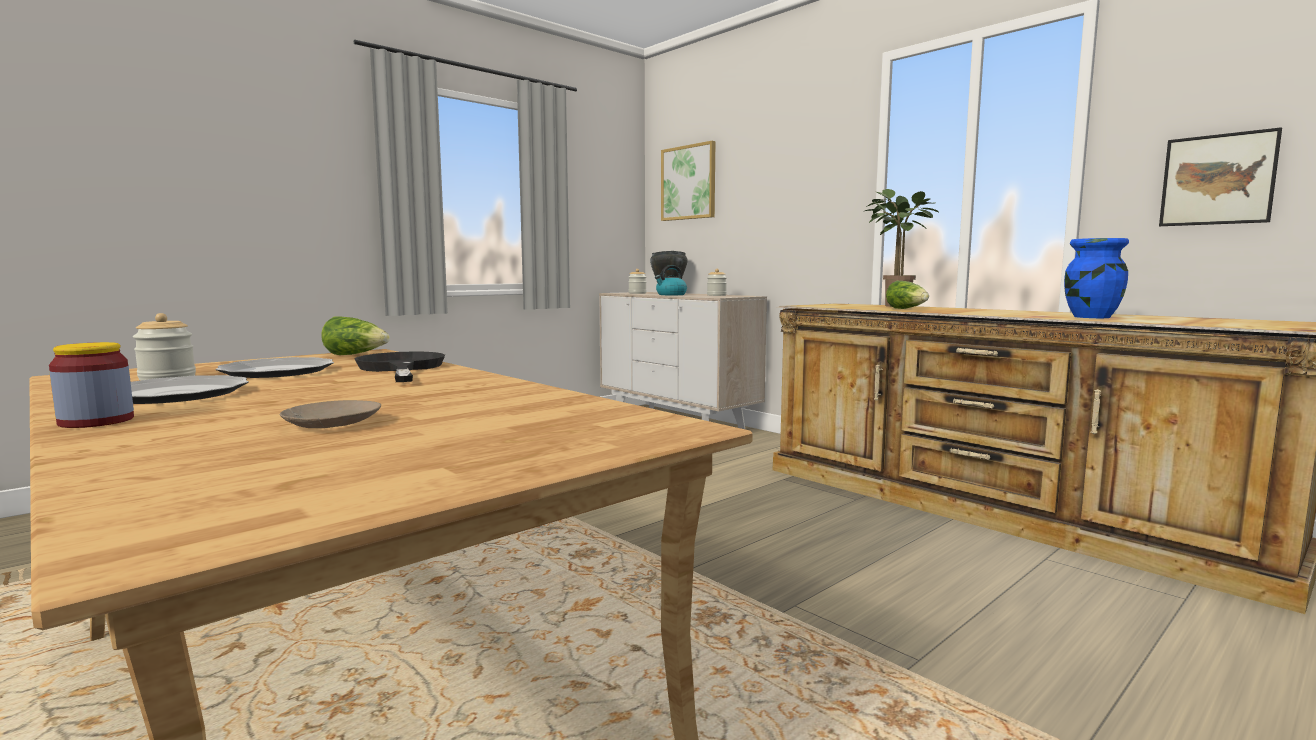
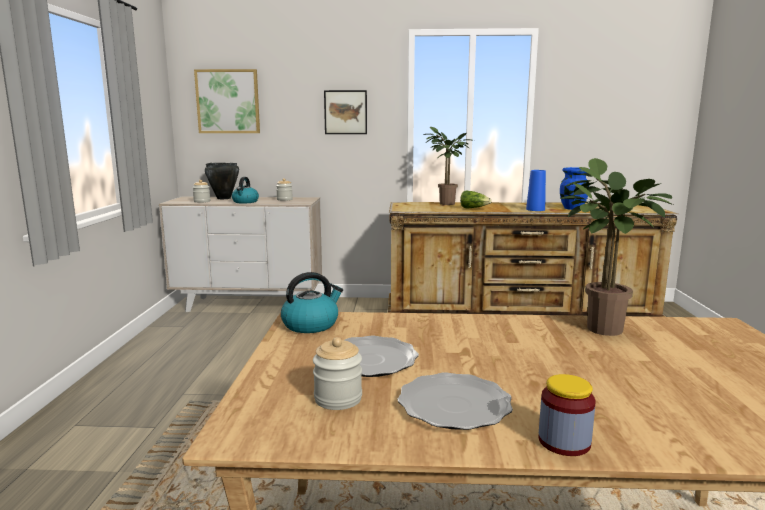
camera: 45 degrees left, 5 degrees up
(331, 424) = (648, 380): beige plate -> none
(356, 355) = (311, 324): lettuce -> kettle
(401, 368) = (423, 327): black frying pan -> none
(518, 396) = (597, 328): none -> potted plant
(1005, 314) = (535, 209): none -> blue vase
(1217, 179) = (591, 133): picture -> picture (345, 112)

